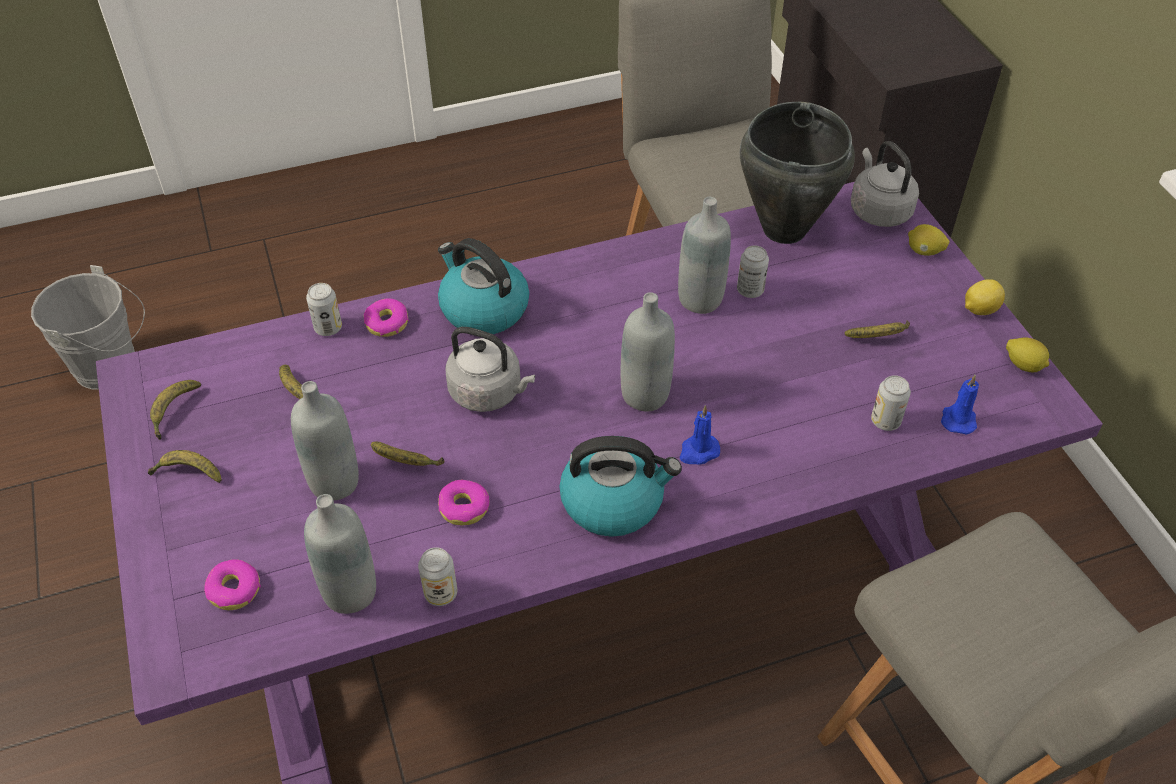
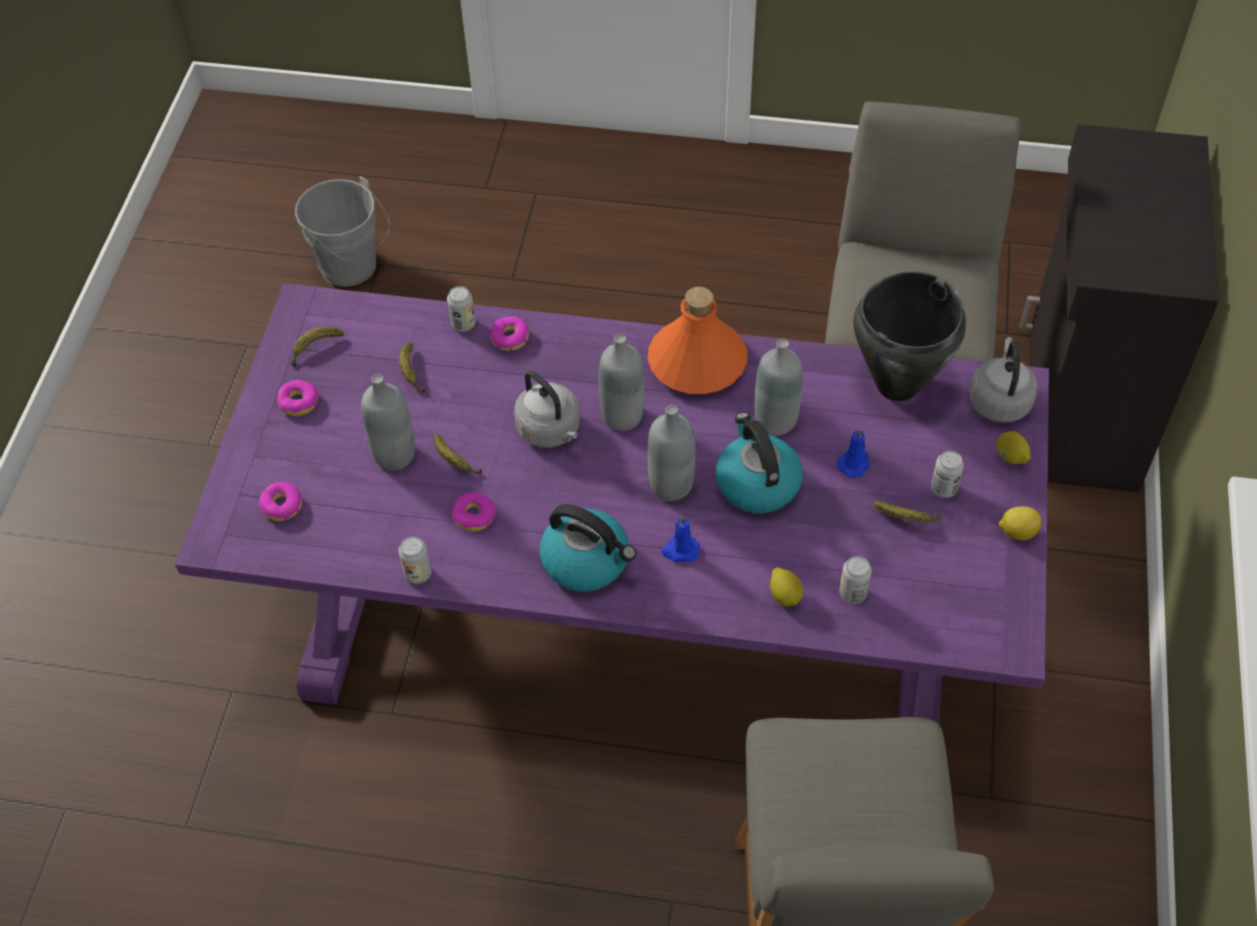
camera: 30 degrees right, 5 degrees up
(188, 473) = (299, 402): banana -> donut
(350, 592) = (357, 543): grey bottle -> grey bottle (622, 415)
(483, 309) = (591, 356): kettle -> kettle (756, 483)
(589, 276) = (696, 361): none -> orange bottle
(750, 290) = (824, 430): can -> can (943, 488)
(958, 419) = (917, 619): blue candle -> blue candle (854, 463)
(1023, 365) = (1015, 598): lemon -> lemon (785, 595)

